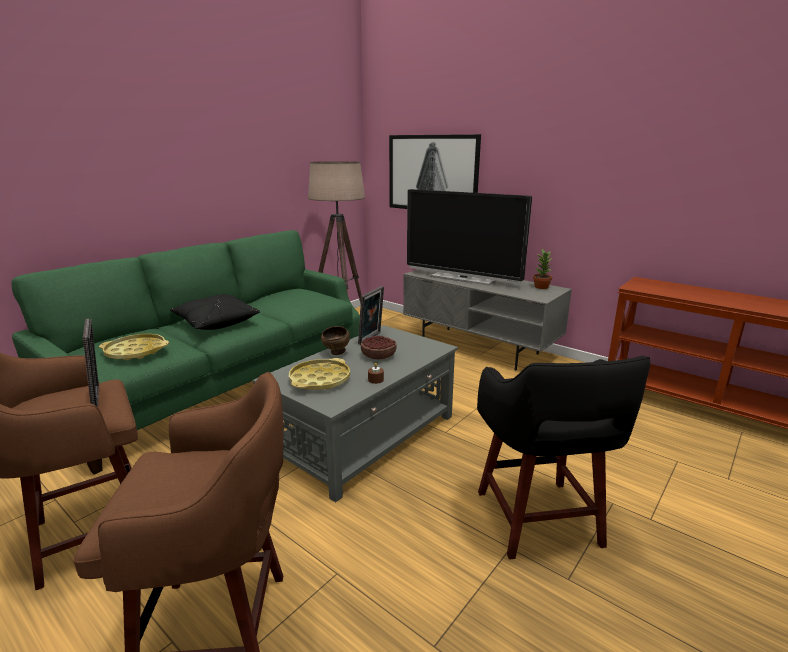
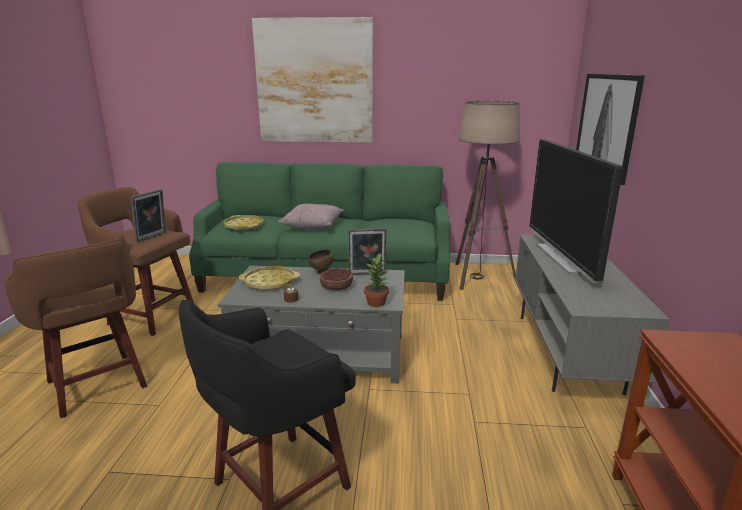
camera: 55 degrees right, 0 degrees up
(133, 145) = (314, 82): none -> picture
(216, 323) = (313, 225): black pillow -> purple pillow
(541, 287) = (630, 300): potted plant -> potted plant (377, 303)

